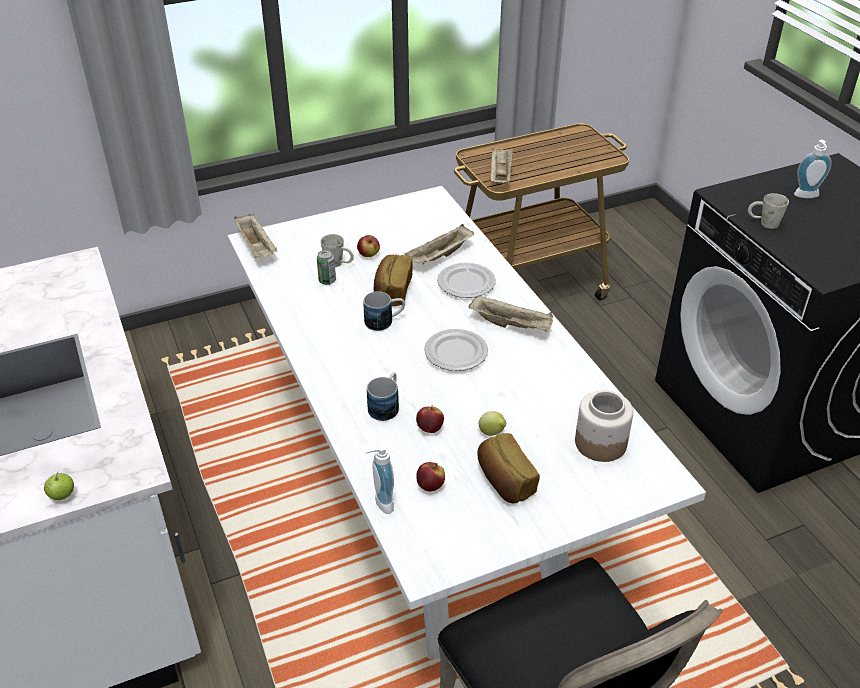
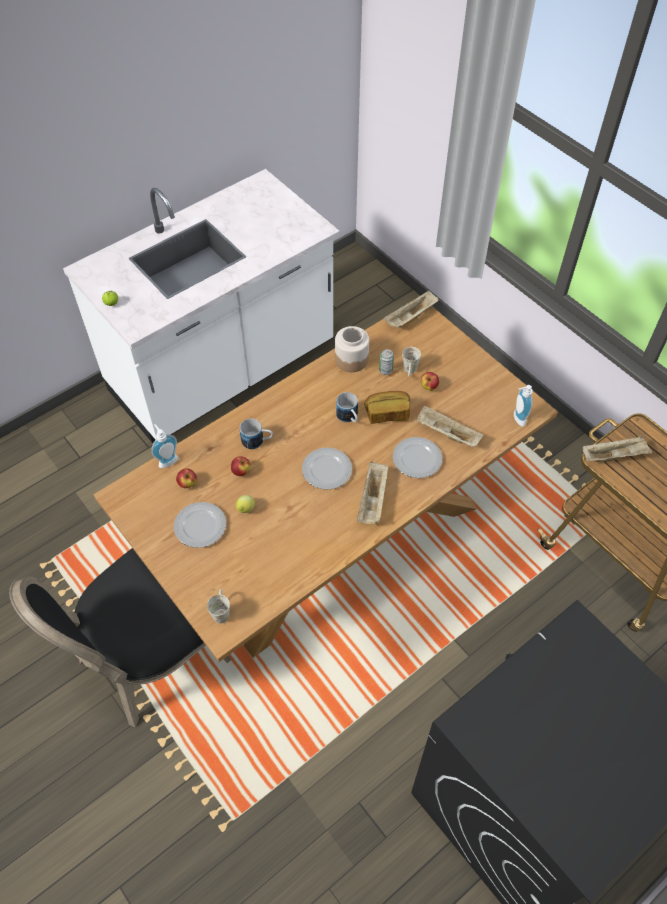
camera: 75 degrees right, 15 degrees up
(432, 493) = (334, 539): white dining table -> brown dining table
(505, 481) = (200, 526): bread -> plate
(600, 443) = (252, 580): jar -> jar (351, 359)
(763, 223) = (538, 666): white mug -> white mug (221, 610)
(807, 196) = (613, 711): soap dispenser -> soap dispenser (517, 419)

